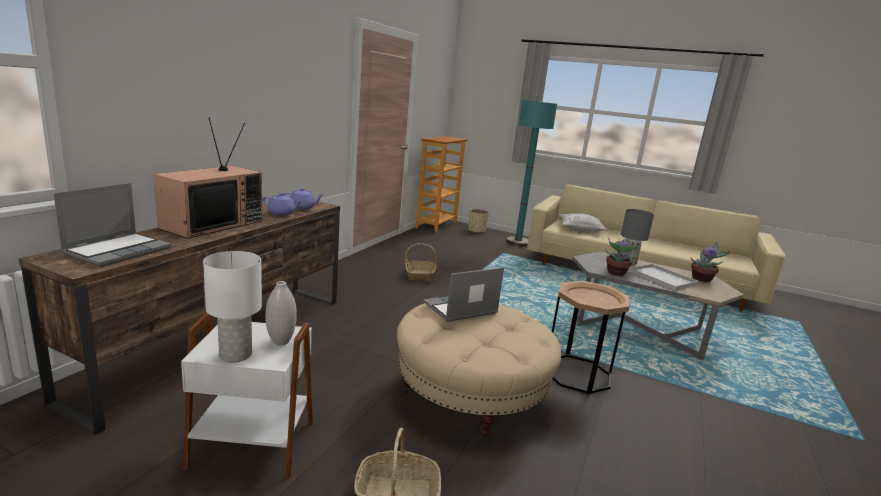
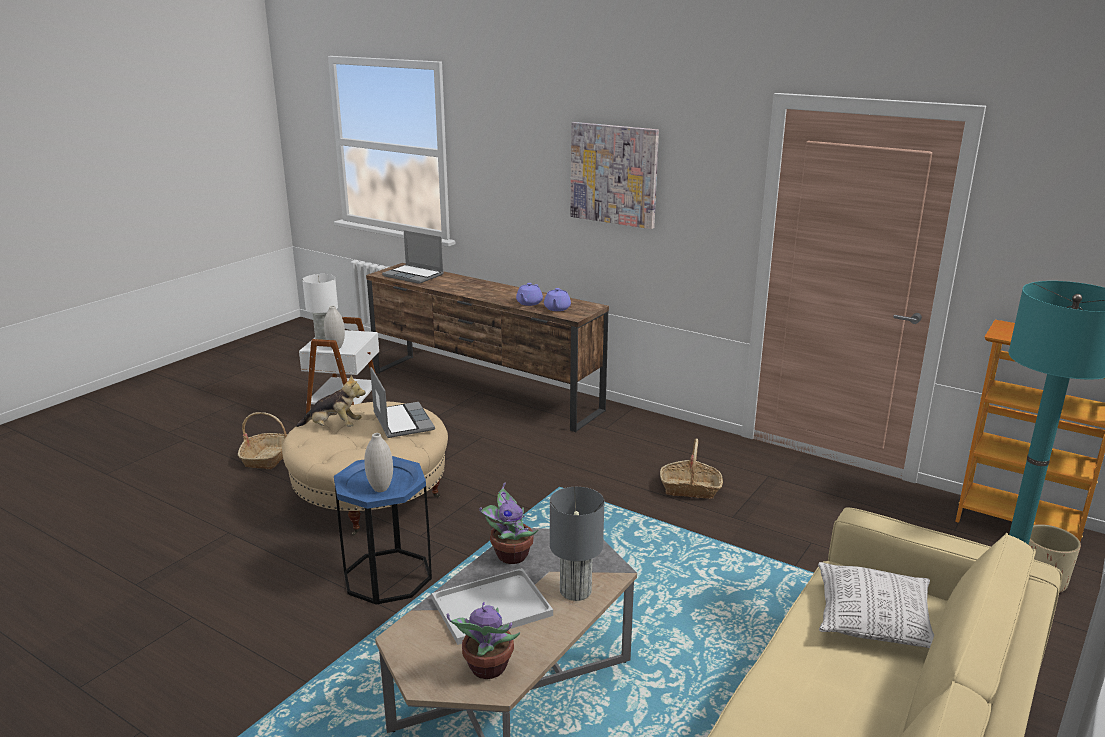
camera: 100 degrees right, 5 degrees up
(212, 224) = (483, 287): television -> none
(271, 80) = (614, 174): none -> picture
(479, 344) = (333, 427): none -> plush toy
(577, 373) = (387, 576): brown side table -> blue side table
(600, 297) = (380, 489): none -> white vase

